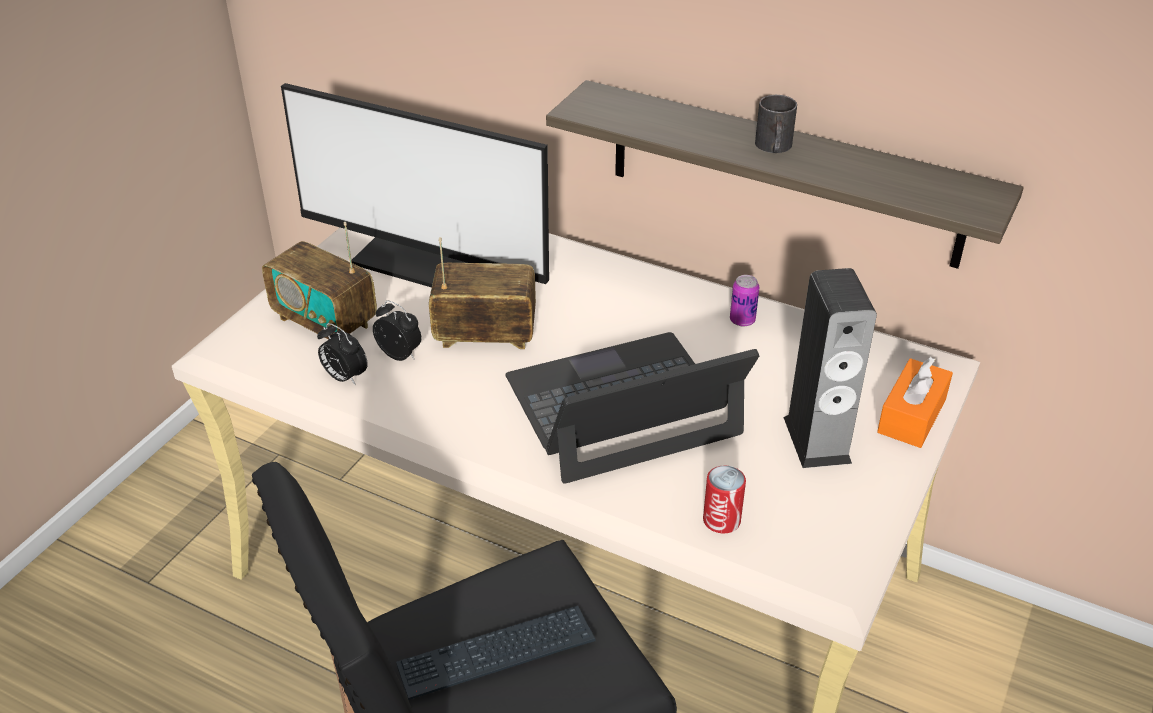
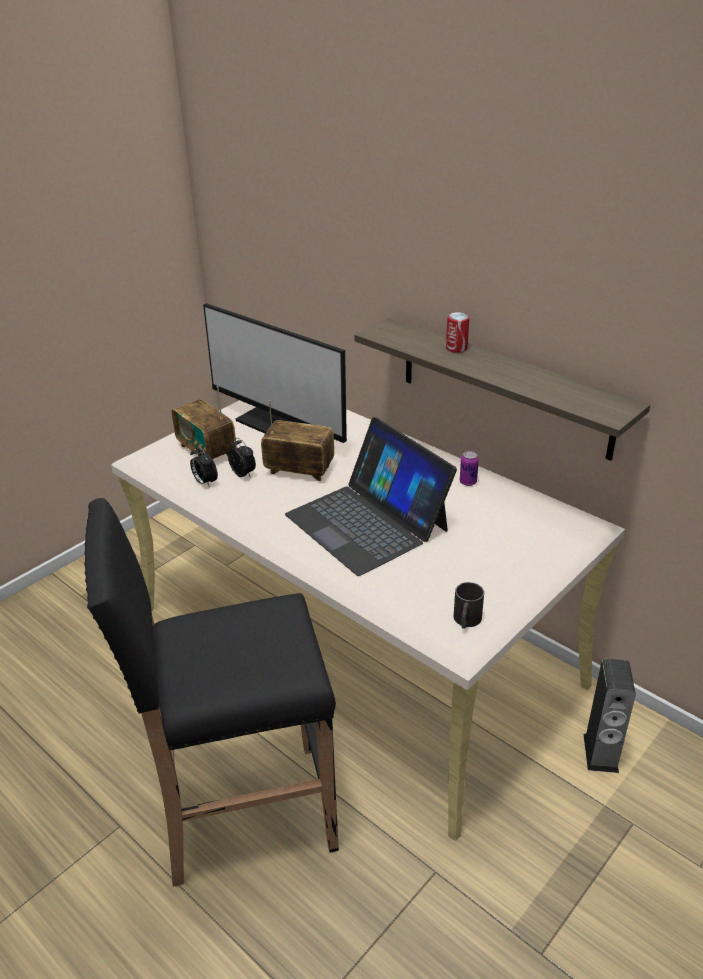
camera: 15 degrees right, 5 degrees down
(496, 654) = (231, 648): keyboard -> none
(623, 407) = (367, 522): laptop -> laptop turned 120 degrees counterclockwise
(721, 520) = (402, 595): can -> can (456, 348)
(774, 147) = (490, 365): black mug -> black mug (466, 621)
(817, 440) = (486, 558): speaker -> speaker (600, 753)
(911, 416) = (558, 553): orange tissue box -> none

